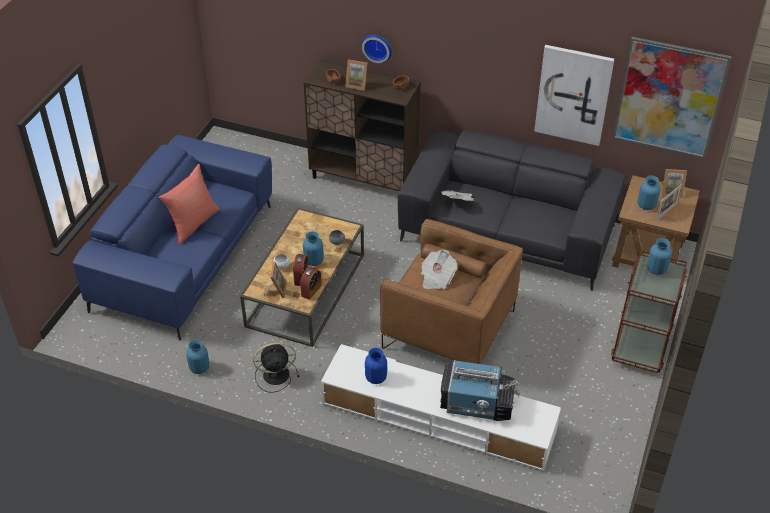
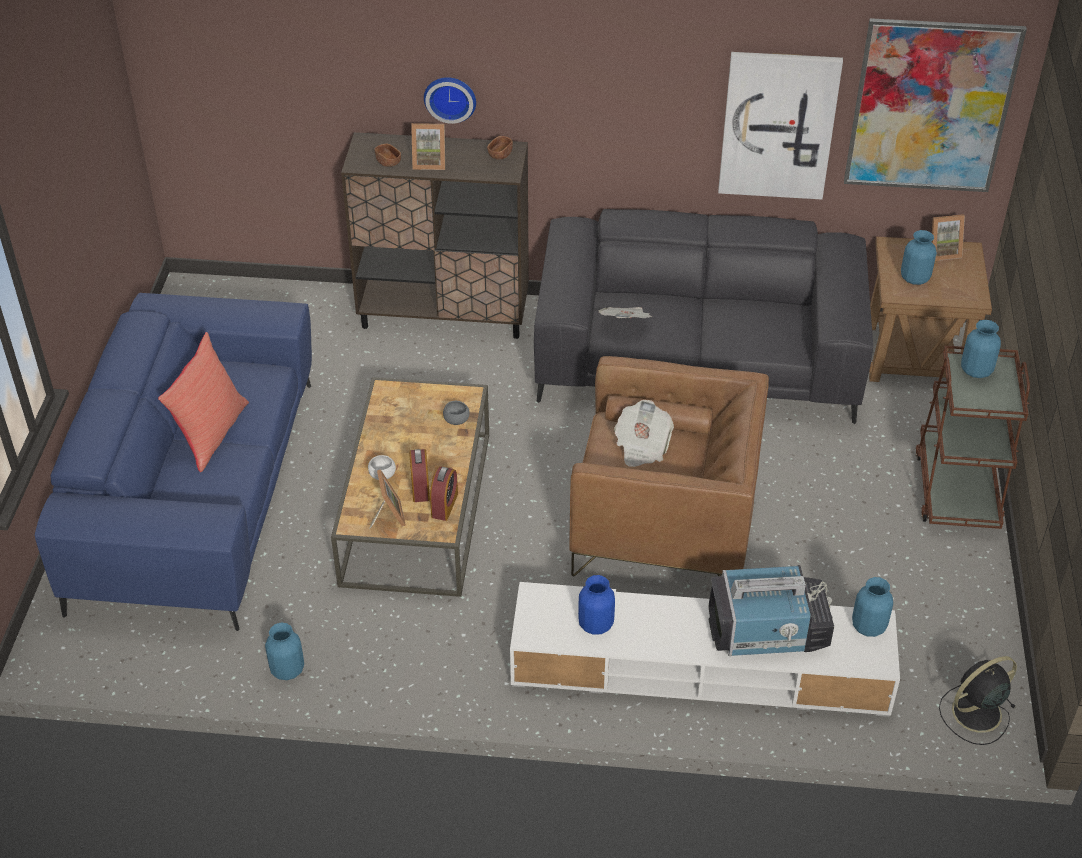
camera: 15 degrees left, 0 degrees up
(275, 375) = (416, 655): black fan -> black fan (974, 713)
(313, 261) = (430, 457): blue vase -> blue vase (868, 626)
(666, 212) = (947, 282): picture frame -> none

